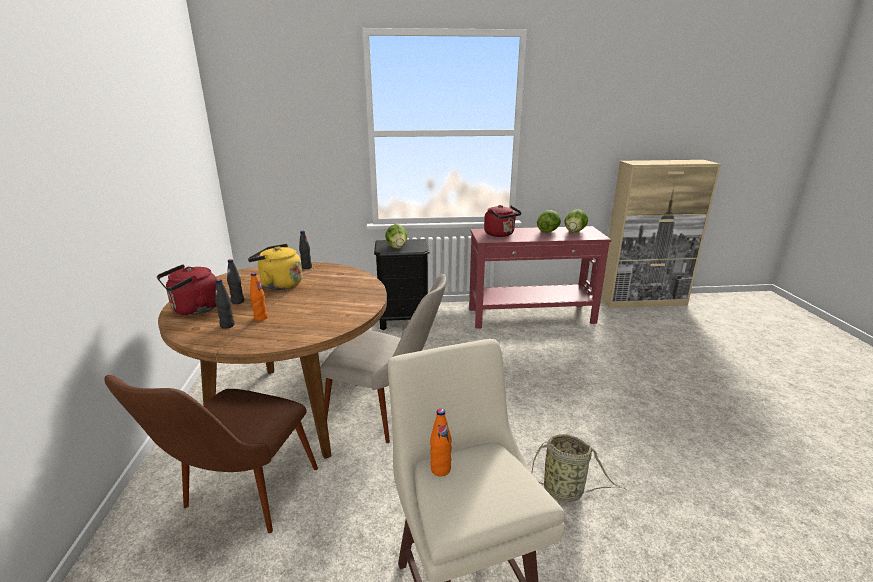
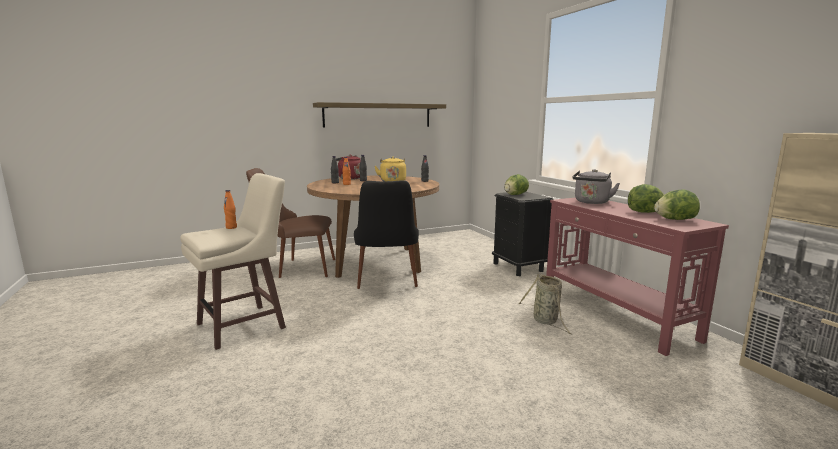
camera: 70 degrees right, 10 degrees down
(143, 179) = (378, 115): none -> shelf
(387, 413) = (387, 283): beige chair -> black chair
(500, 234) = (591, 202): red kettle -> grey kettle
(565, 491) = (332, 351): basket -> basket (546, 321)

